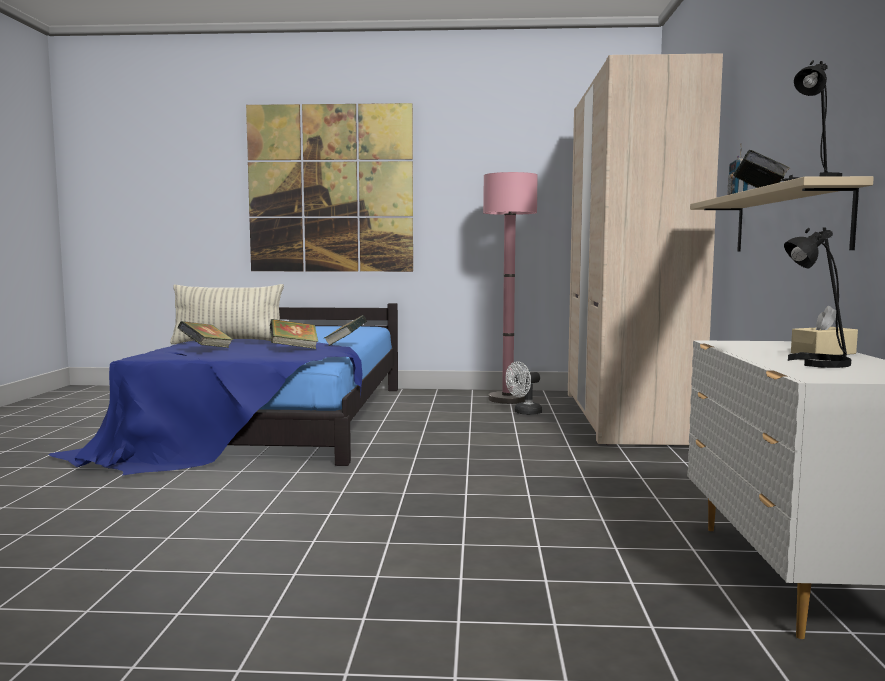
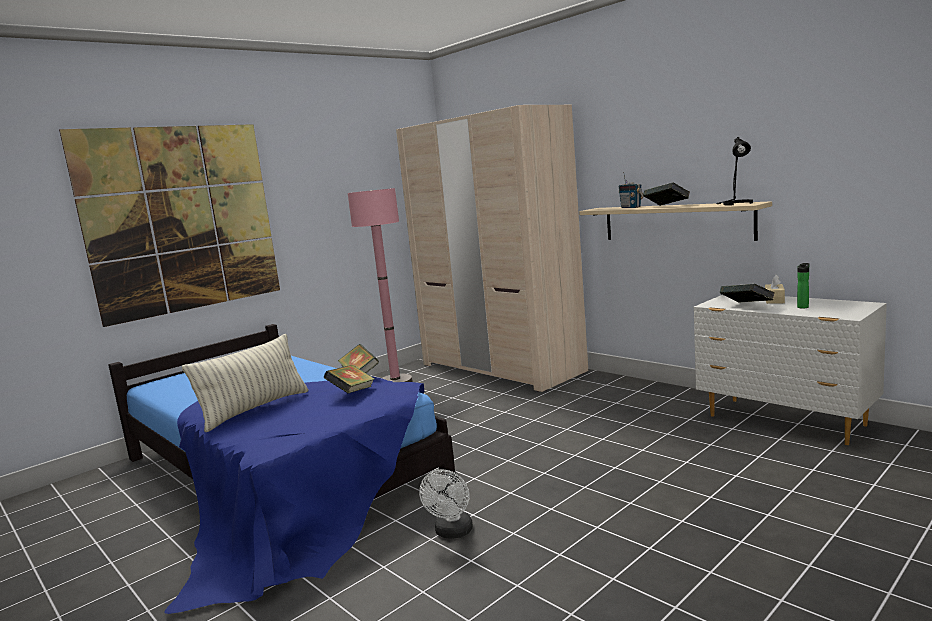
camera: 45 degrees left, 5 degrees up
(206, 349) = (291, 422): book -> book (746, 306)
(524, 413) = (438, 388): white fan -> white fan (452, 533)
(815, 362) = (803, 307): black table lamp -> bottle

